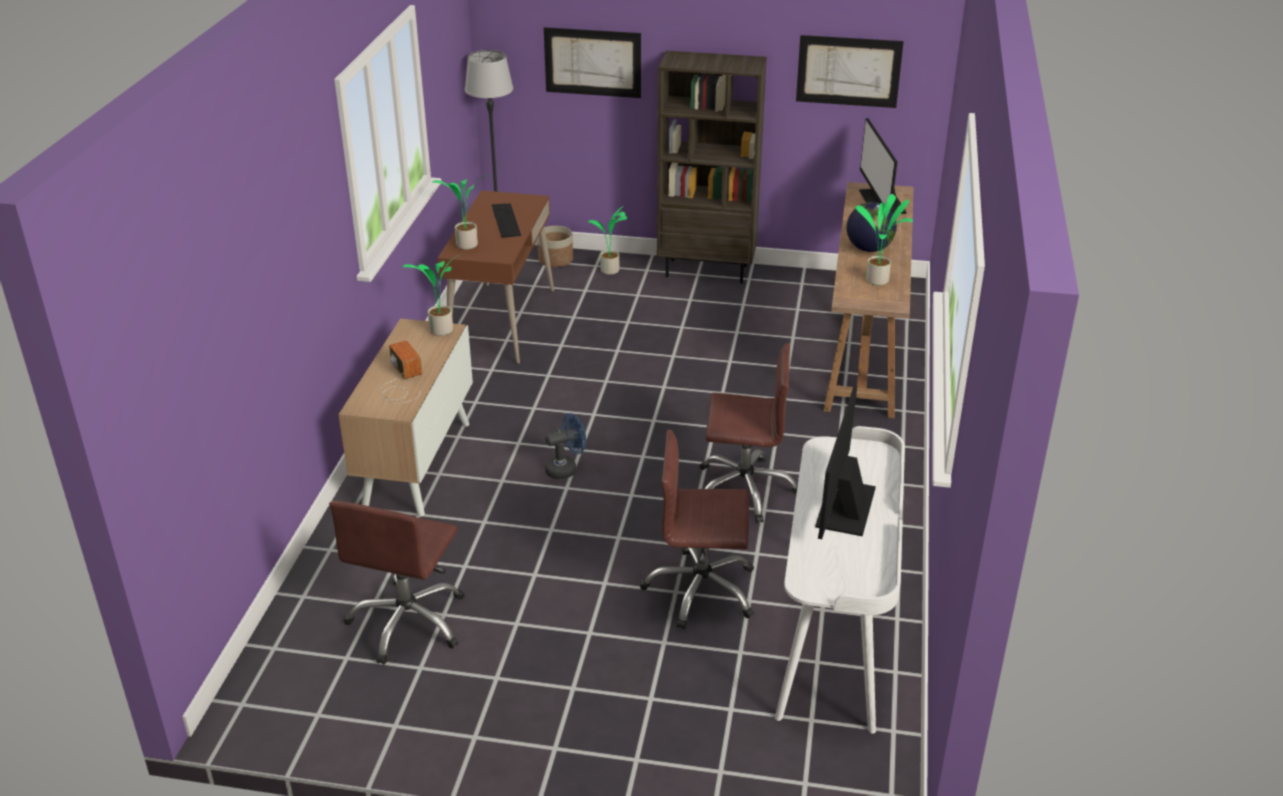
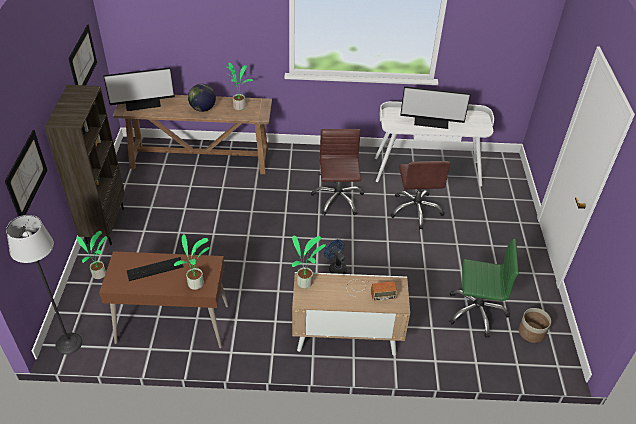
camera: 100 degrees left, 10 degrees up
(400, 382) = (369, 290): radio -> radio turned 150 degrees counterclockwise
(408, 622) = (476, 311): brown office chair -> green office chair
(555, 260) = (78, 307): planter -> planter (531, 332)

